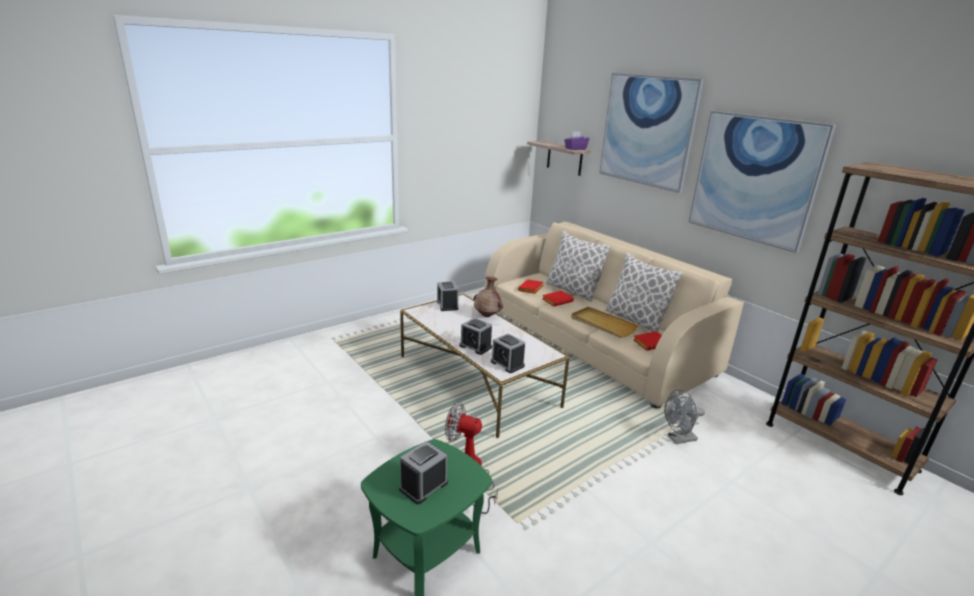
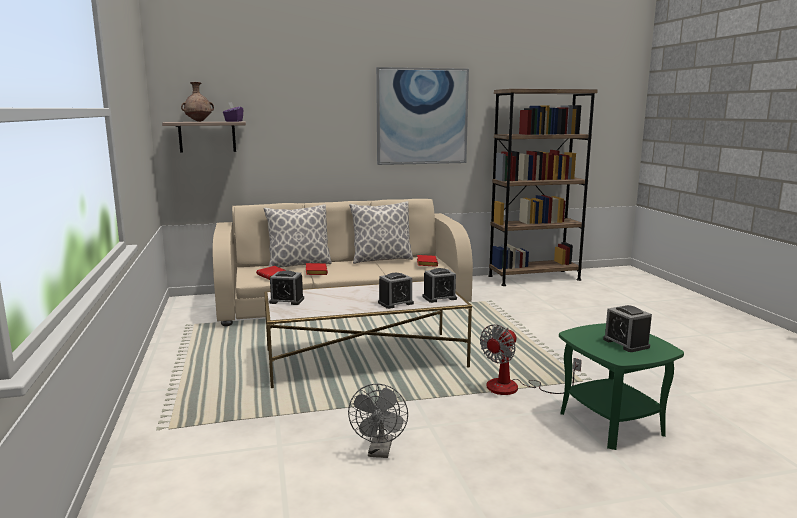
camera: 65 degrees left, 10 degrees down
(487, 316) = (334, 290): brown vase -> brown vase (199, 121)
(602, 324) = (379, 268): beige tray -> none
(647, 131) = (313, 92): picture -> none
(678, 439) = (506, 310): grey fan -> grey fan (380, 452)

